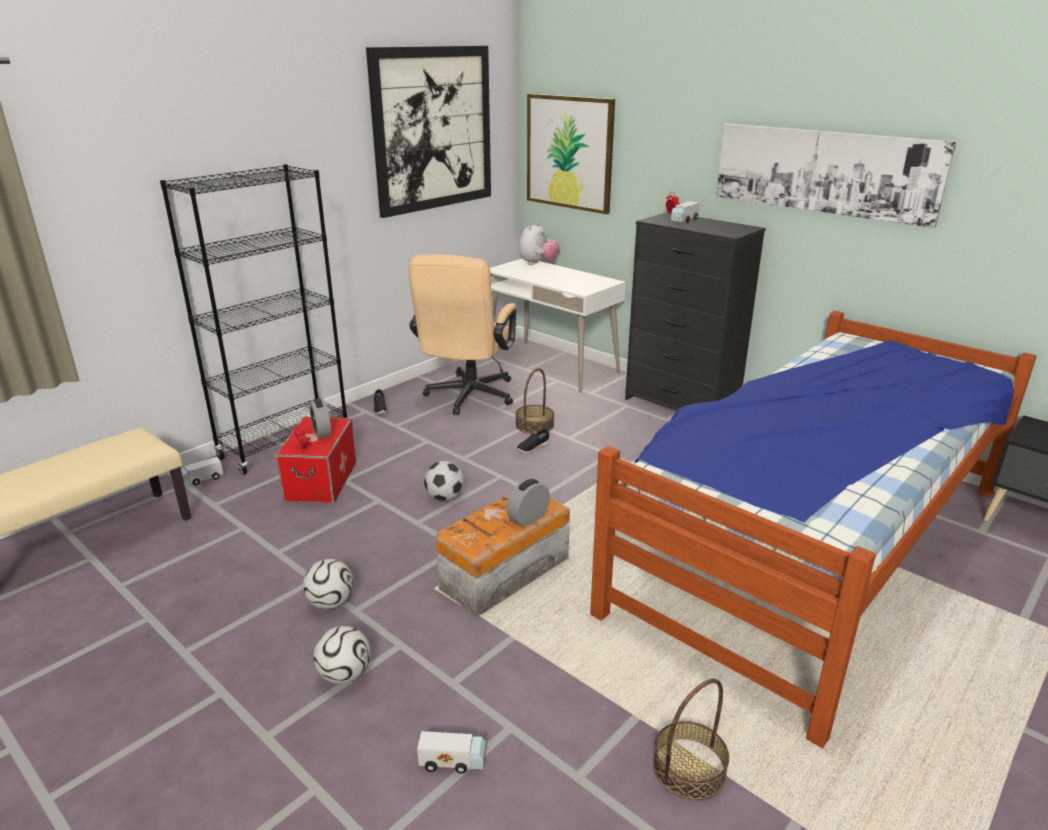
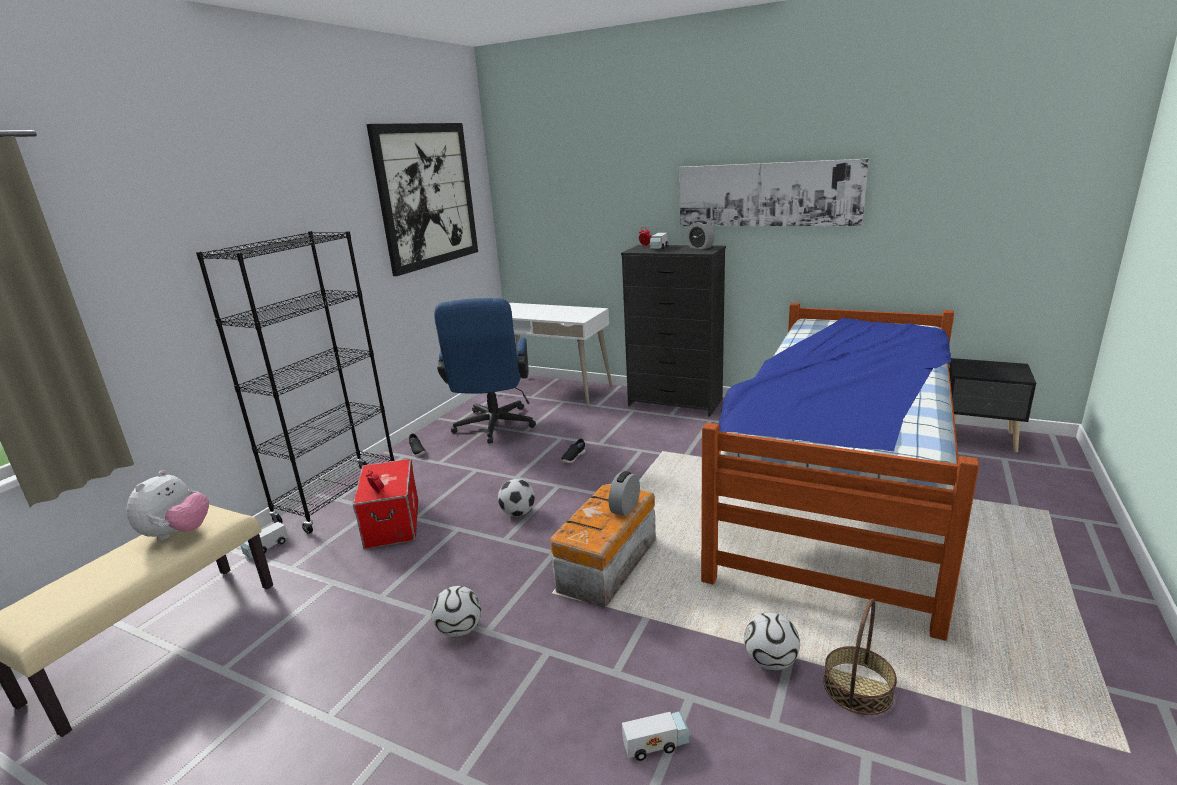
camera: 15 degrees left, 5 degrees down
(322, 432) = (388, 475): alarm clock -> alarm clock (700, 247)
(345, 674) = (509, 693): football -> football (770, 661)
(467, 398) = (493, 428): beige office chair -> blue office chair
(534, 425) = (564, 439): basket -> none
(538, 264) = (525, 305): plush toy -> plush toy (177, 534)
(569, 152) = (542, 207): picture -> none

